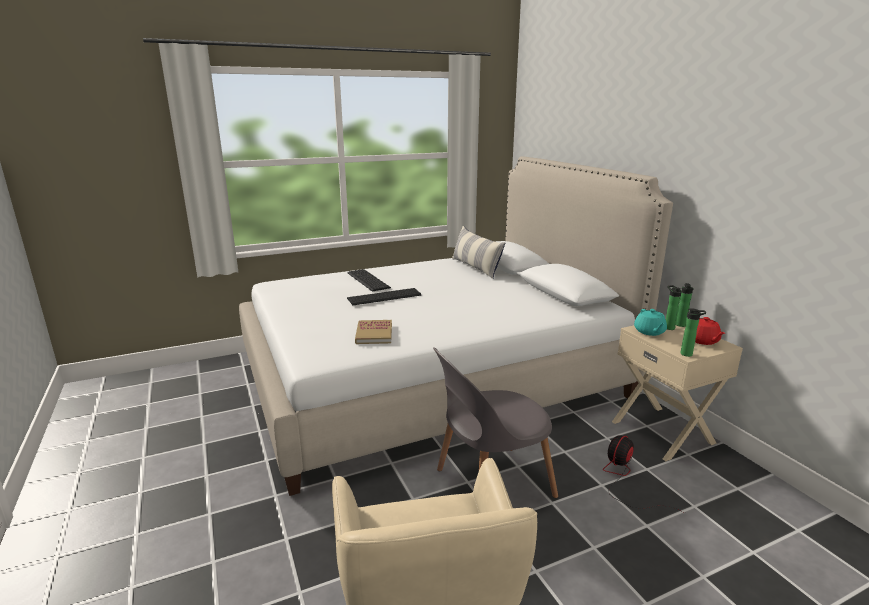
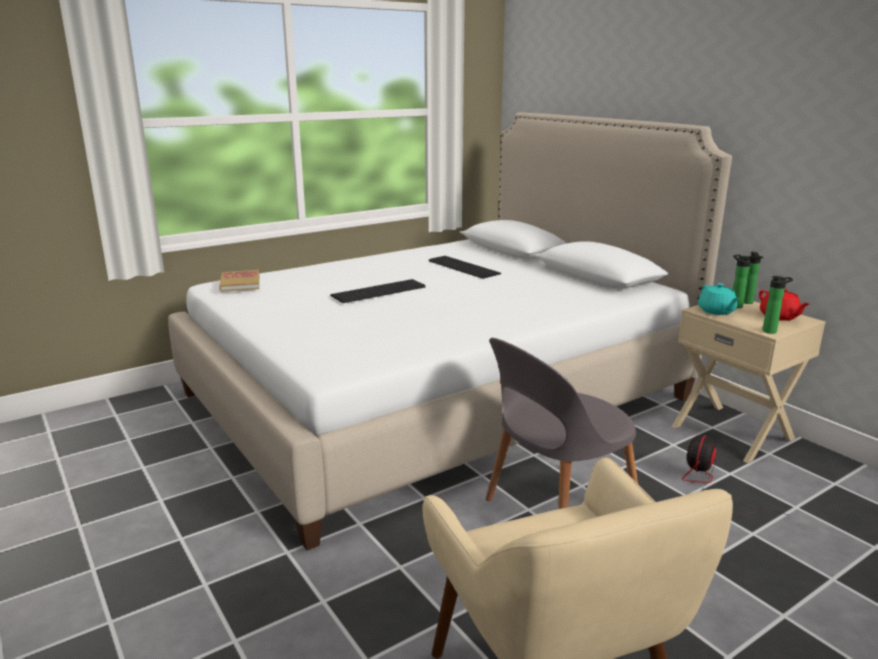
camera: 10 degrees left, 0 degrees up
(367, 280) = (345, 274): keyboard -> keyboard (463, 267)
(374, 334) = (390, 333): book -> book (240, 283)
(475, 267) = (475, 254): pillow -> none

